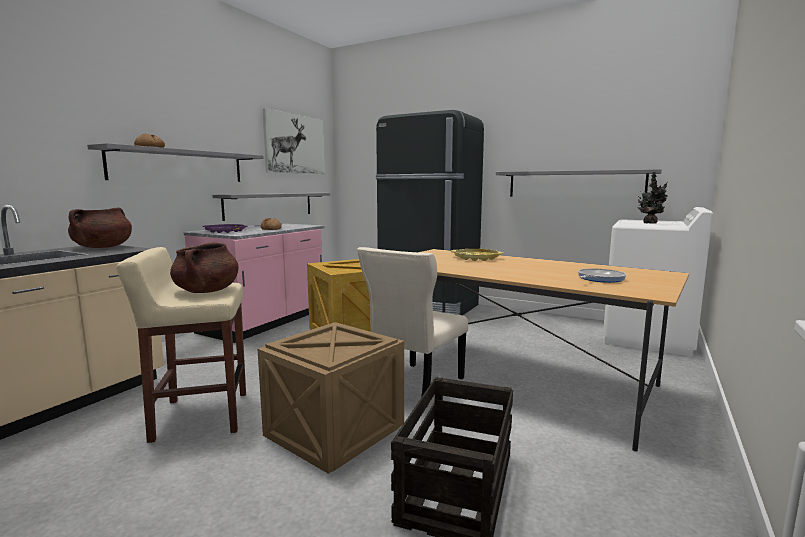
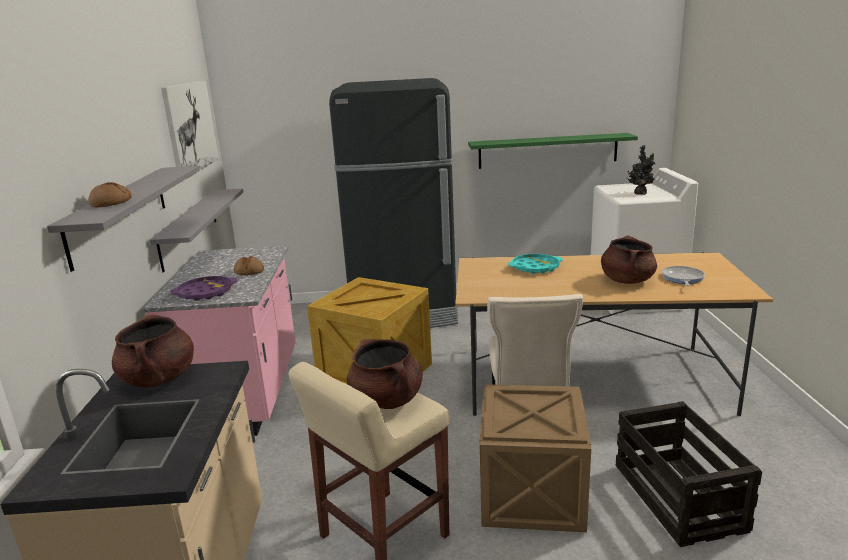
camera: 30 degrees left, 10 degrees up
(476, 258) = (535, 268): yellow tray -> turquoise tray
(538, 272) = (627, 280): none -> brown cooking pot
(574, 184) = (547, 151): grey shelf -> green shelf

